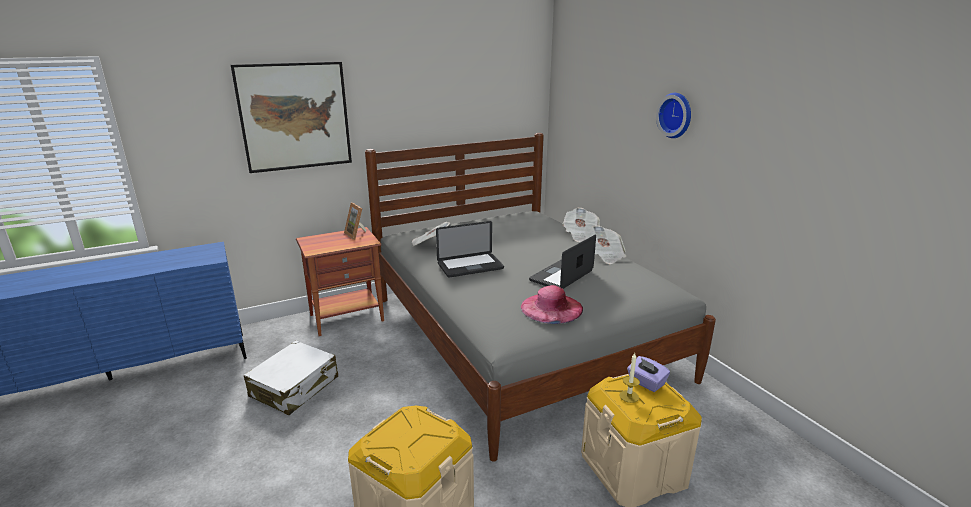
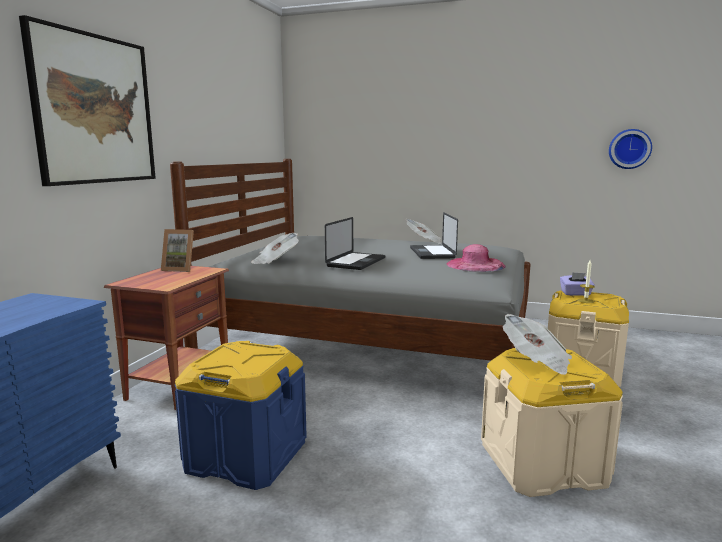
camera: 45 degrees left, 10 degrees down
(295, 387) = (246, 455): white suitcase -> blue storage box
(580, 235) = (377, 237): newspaper -> newspaper (536, 361)
(676, 115) = (453, 116): wall clock -> wall clock (629, 149)

